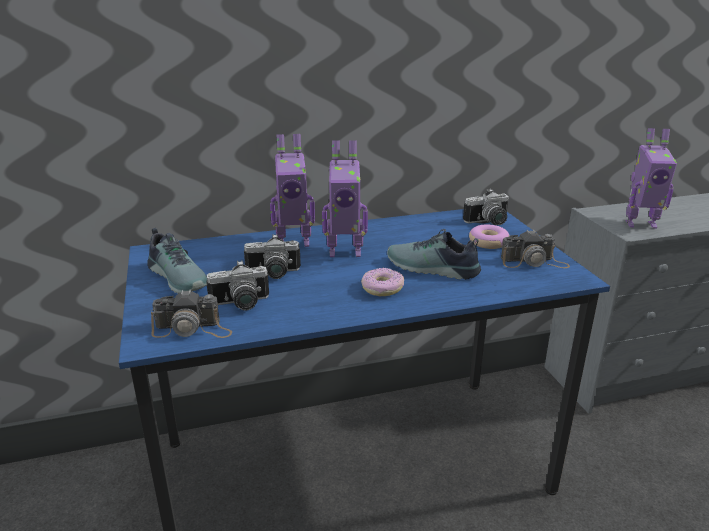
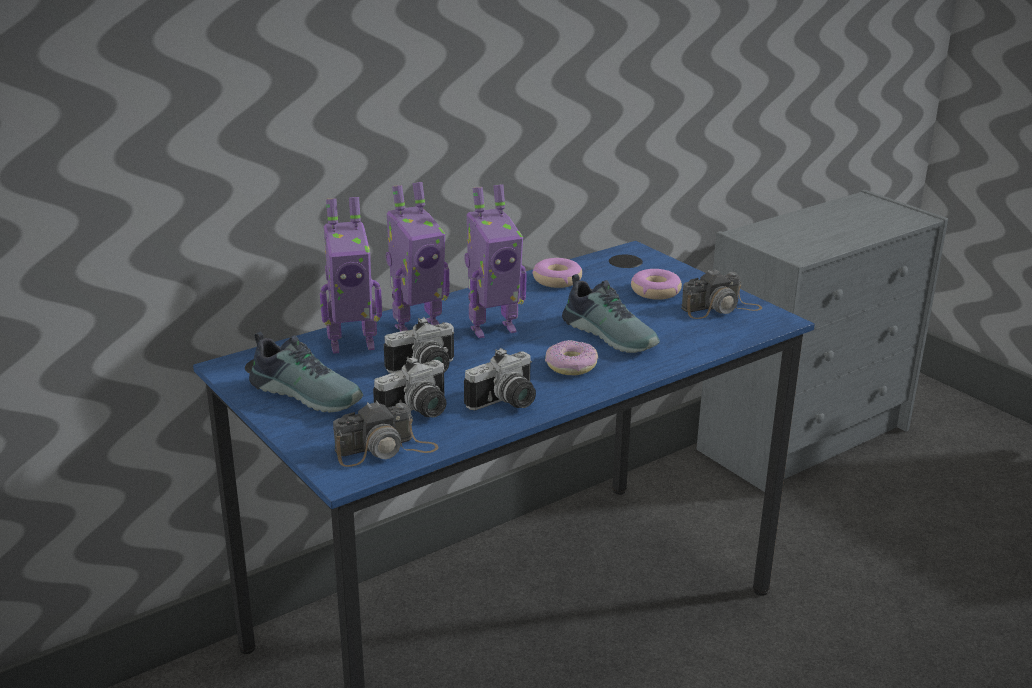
camera: 20 degrees left, 0 degrees up
(419, 224) = (557, 280): none -> donut
(431, 269) = (612, 334): shoe -> shoe turned 135 degrees counterclockwise
(489, 222) = (640, 266): camera -> camera (506, 403)
(640, 223) = (803, 243): toy robot -> toy robot (352, 344)

